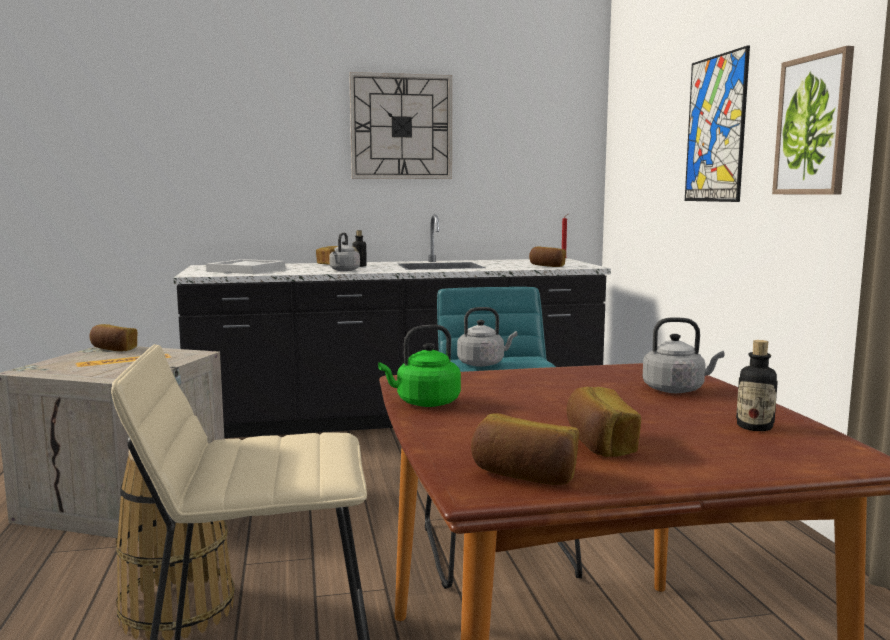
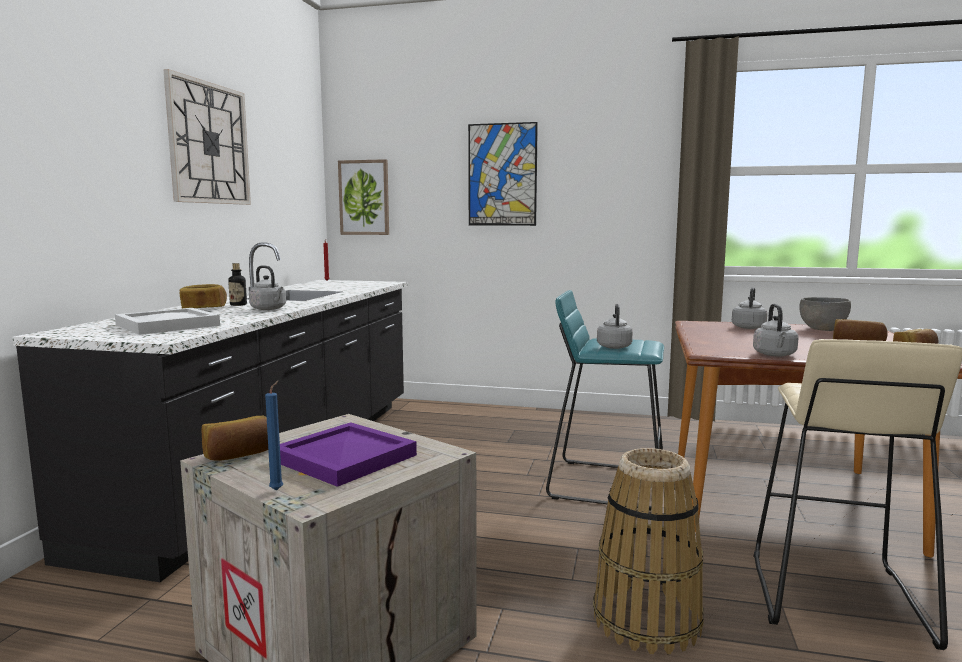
camera: 65 degrees left, 0 degrees up
(48, 363) = (278, 489): none -> blue candle
(107, 364) = (344, 458): none -> purple tray
(424, 403) = (775, 355): green kettle -> grey kettle
(547, 266) = (365, 285): bread -> none
(754, 427) = (822, 329): bottle -> grey bowl
(813, 125) = (606, 179): picture -> picture (364, 197)

